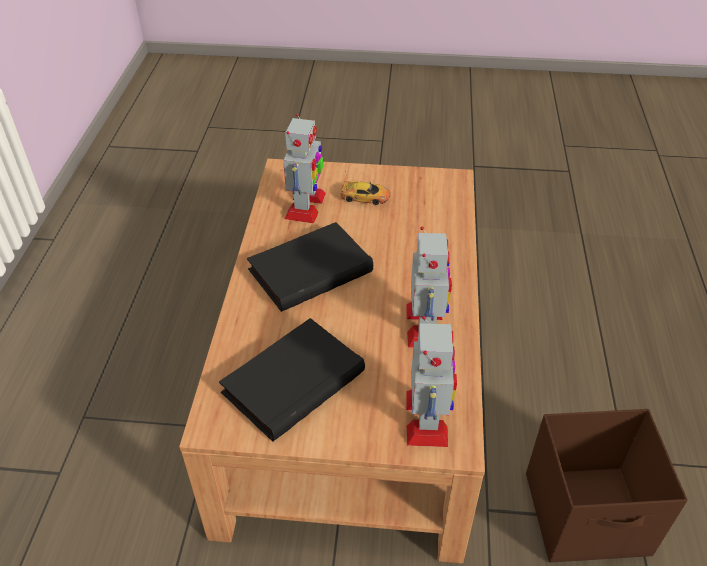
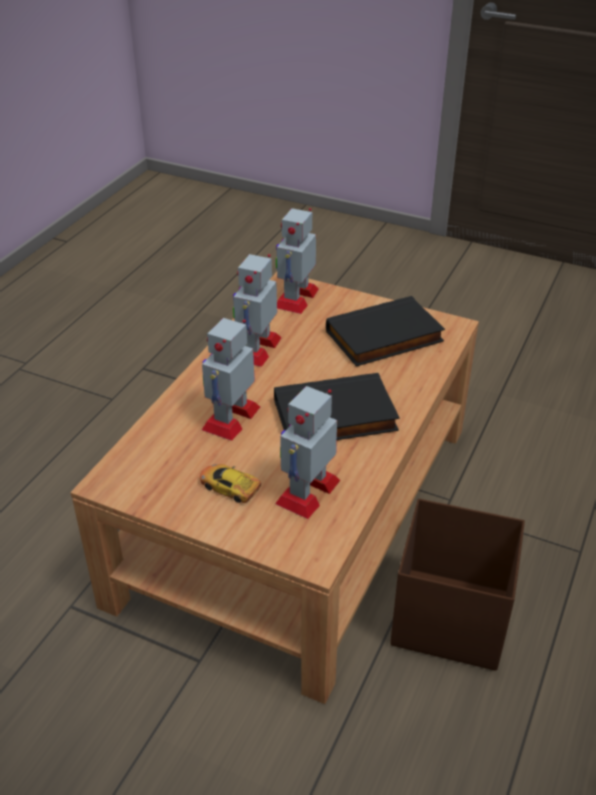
camera: 160 degrees left, 5 degrees down
(399, 247) = (231, 418): none -> toy robot
(588, 515) = (172, 379): brown storage box -> brown storage box (448, 617)

